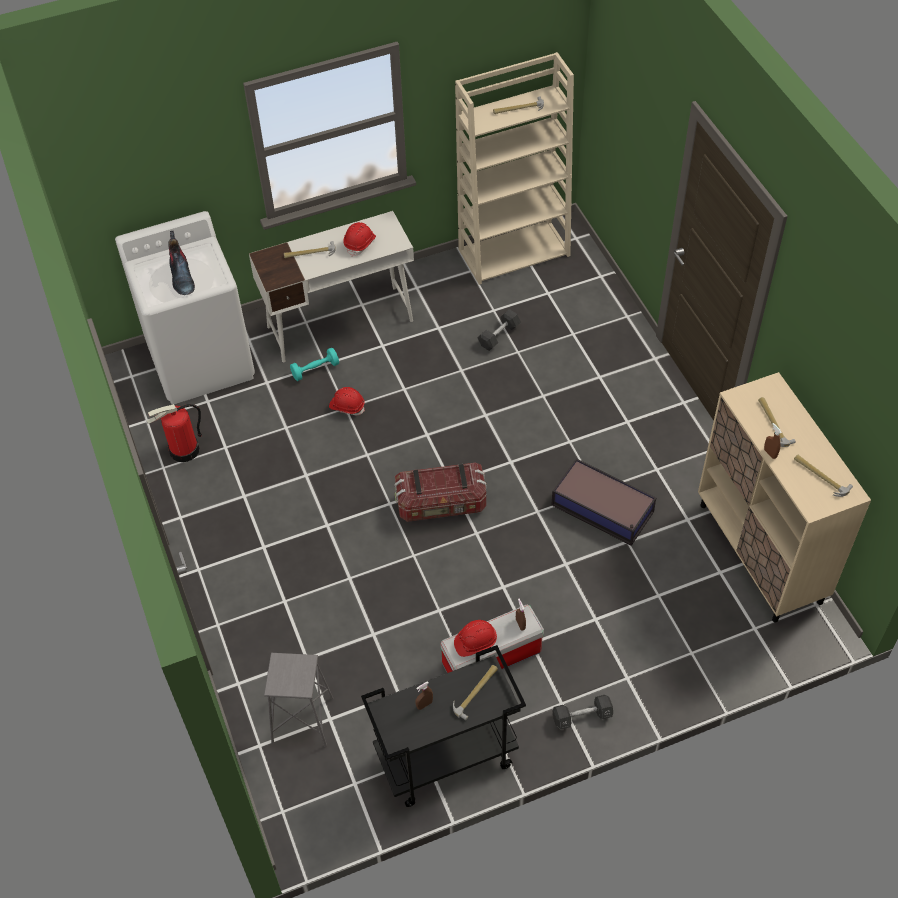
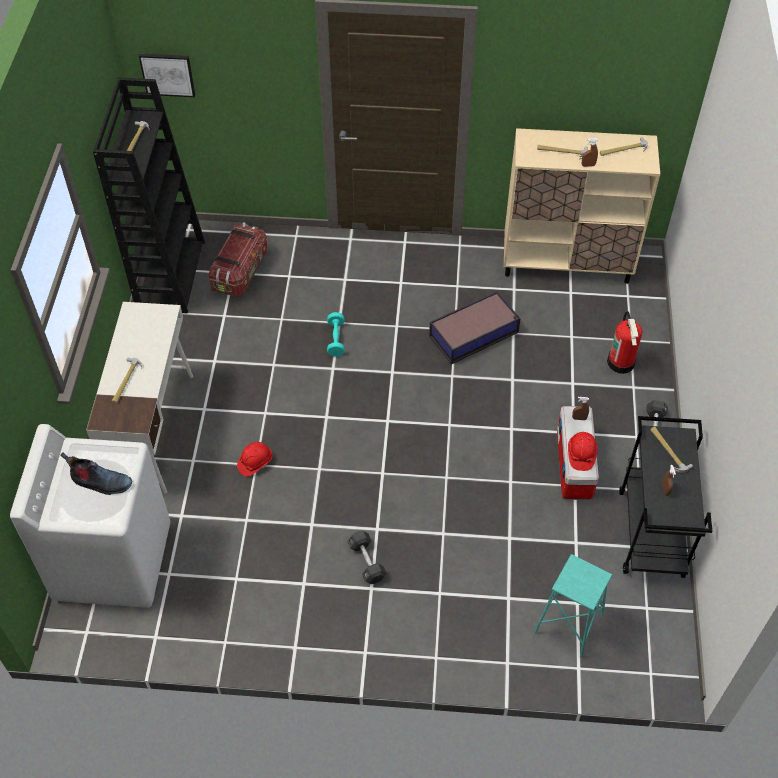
camera: 65 degrees left, 0 degrees up
(184, 450) = (216, 615): fire extinguisher -> fire extinguisher (621, 362)
(302, 720) = (568, 624): grey stool -> turquoise stool
(315, 370) = (195, 471): turquoise dumbbell -> turquoise dumbbell (336, 339)
(360, 243) = (145, 340): red hard hat -> none
(441, 504) = (406, 436): storage box -> storage box (241, 271)
(499, 335) = (255, 323): black dumbbell -> black dumbbell (367, 562)
(514, 251) = (170, 274): beige bookcase -> black bookcase
(604, 84) = (167, 74): none -> picture

